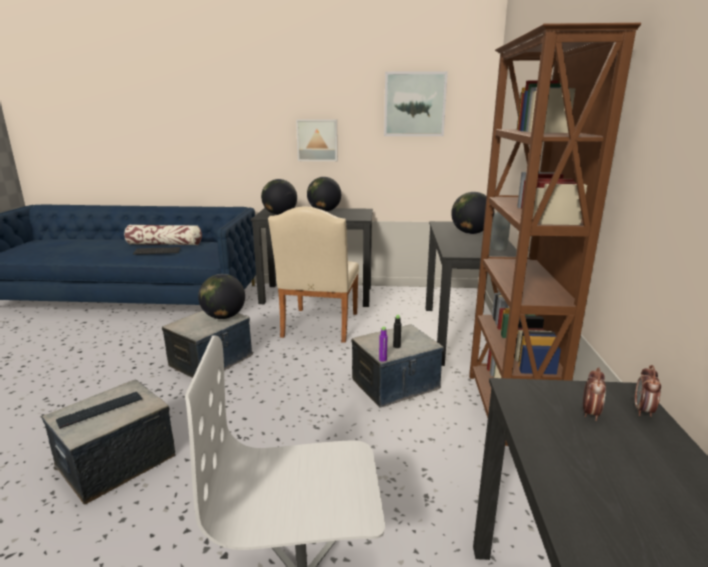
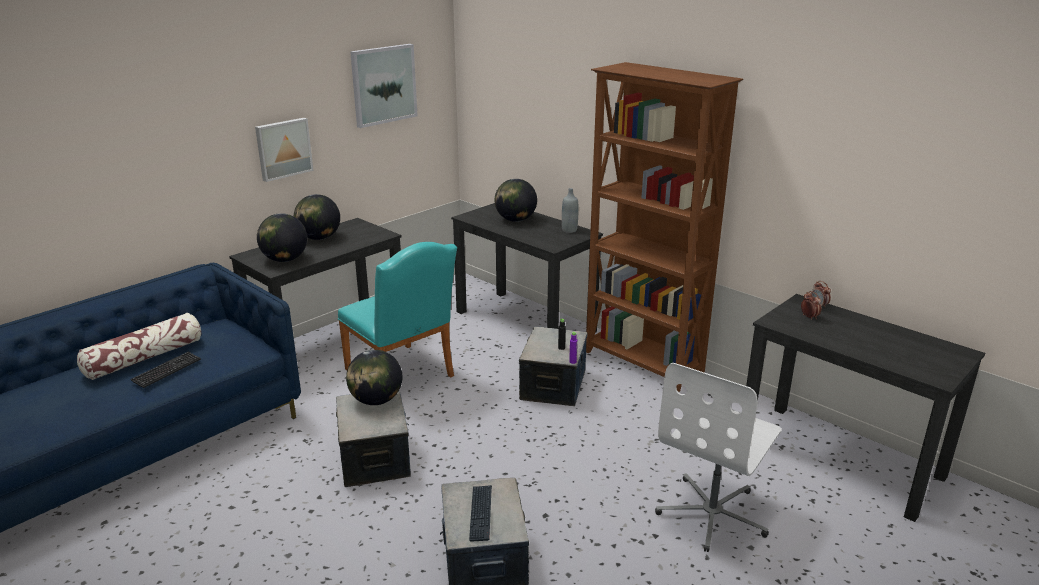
camera: 50 degrees left, 5 degrees up
(318, 327) = (403, 375): beige chair -> turquoise chair

